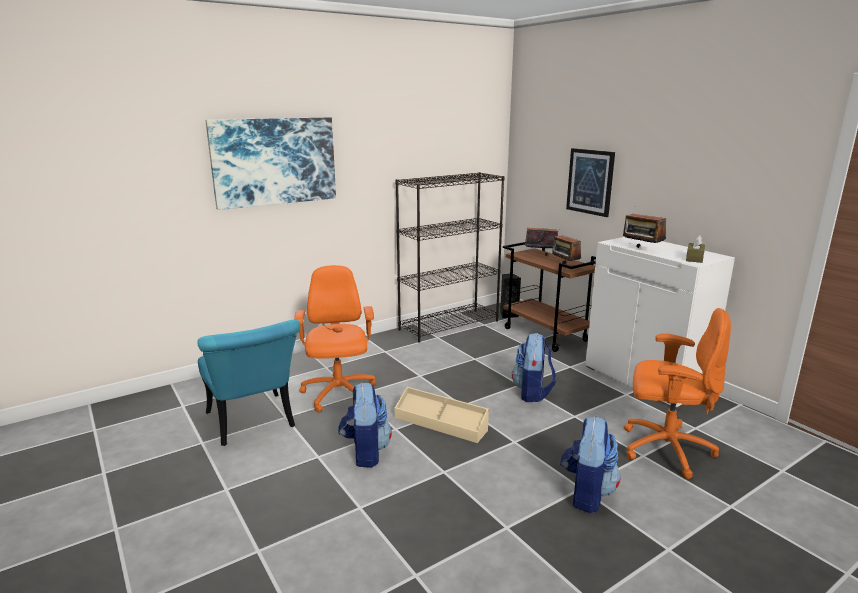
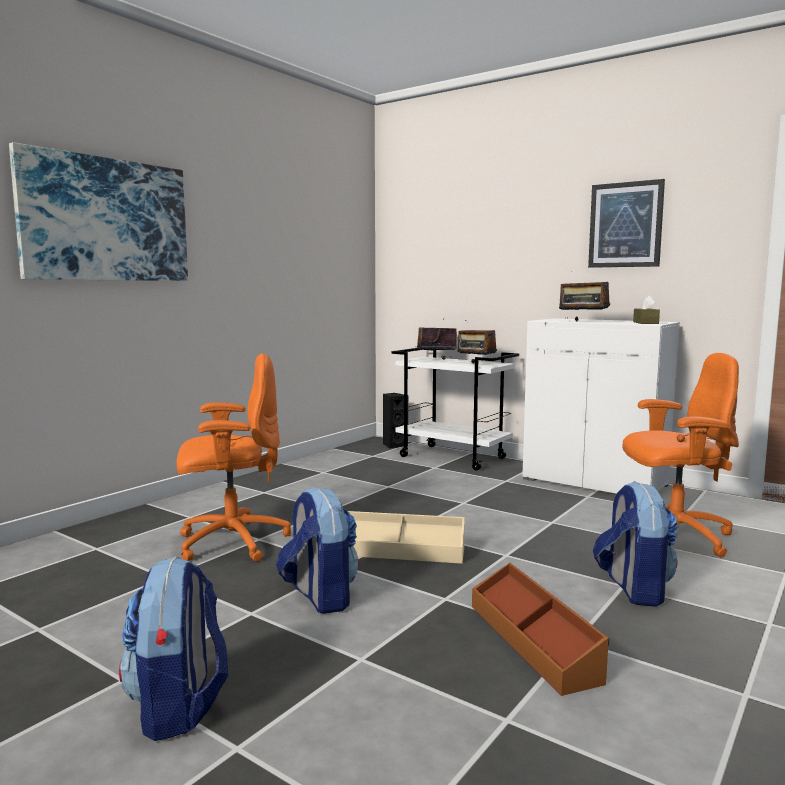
camera: 20 degrees left, 10 degrees down
(253, 424) = (117, 593): turquoise chair -> none
(338, 394) = (231, 542): orange office chair -> orange office chair turned 105 degrees clockwise
(449, 325) = (329, 460): black bookcase -> none
(477, 521) = (533, 641): none -> brown storage box
(532, 392) = (485, 508): backpack -> backpack (178, 707)
(546, 335) = (453, 457): brown cart -> white cart
(590, 182) = (490, 267): picture -> picture (625, 225)

